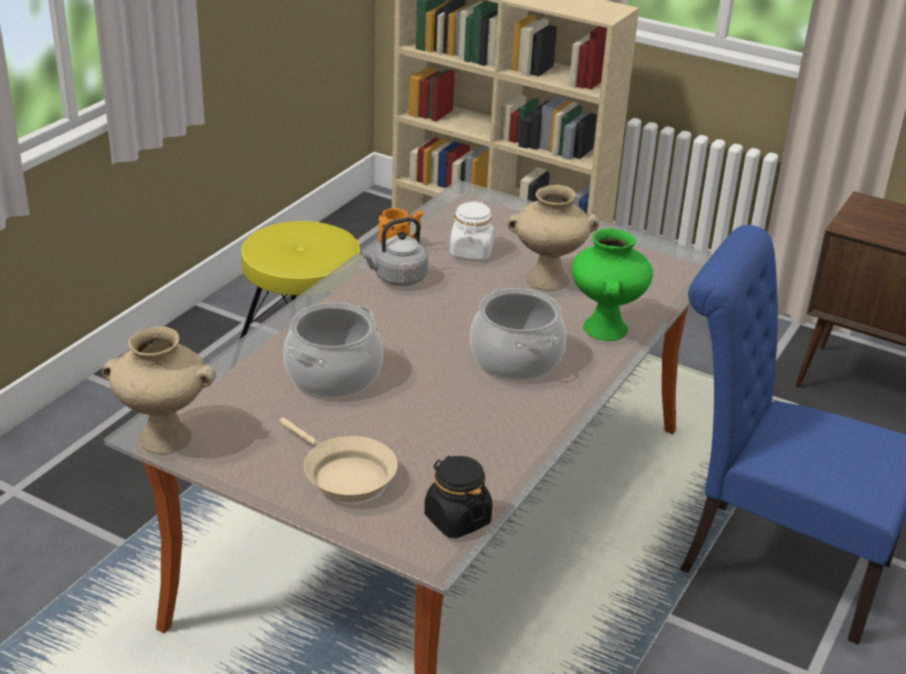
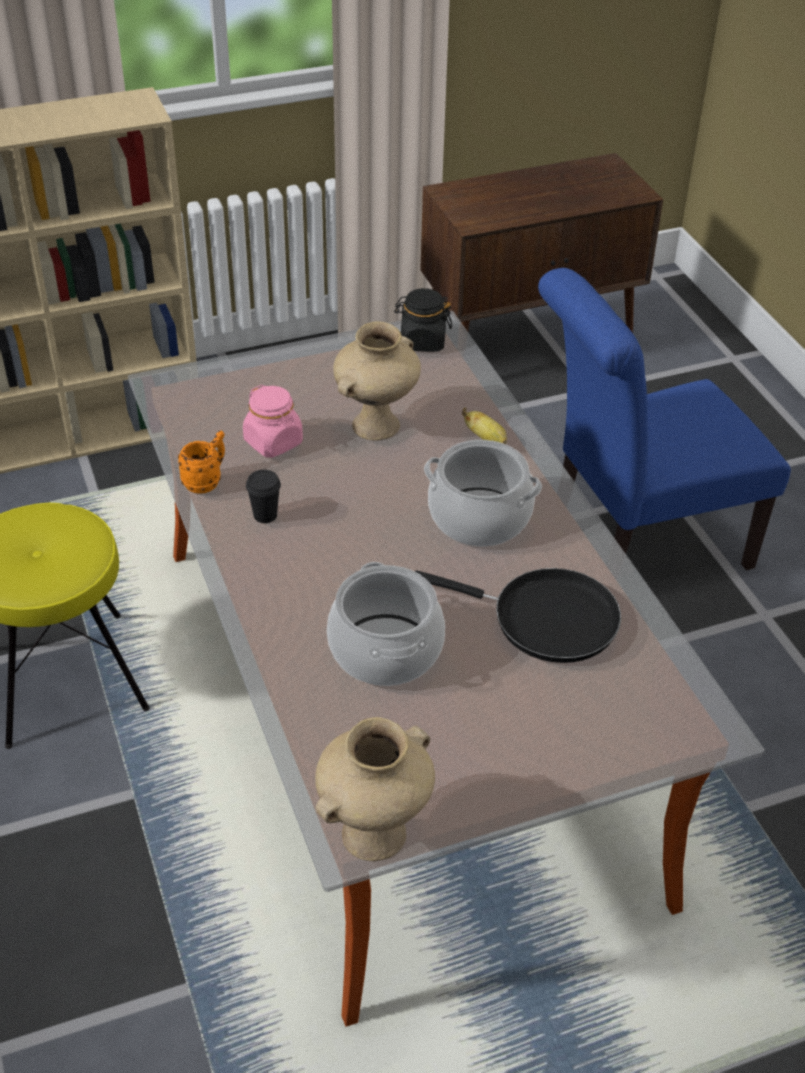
camera: 50 degrees left, 10 degrees up
(344, 475) = (554, 729): beige frying pan -> none
(398, 278) = (265, 515): grey kettle -> black cup
(450, 428) = (546, 619): none -> black frying pan
(457, 519) = (679, 689): black jar -> black jar (422, 341)
(471, 252) = (273, 442): white jar -> pink jar
(604, 328) = (486, 439): green vase -> banana

